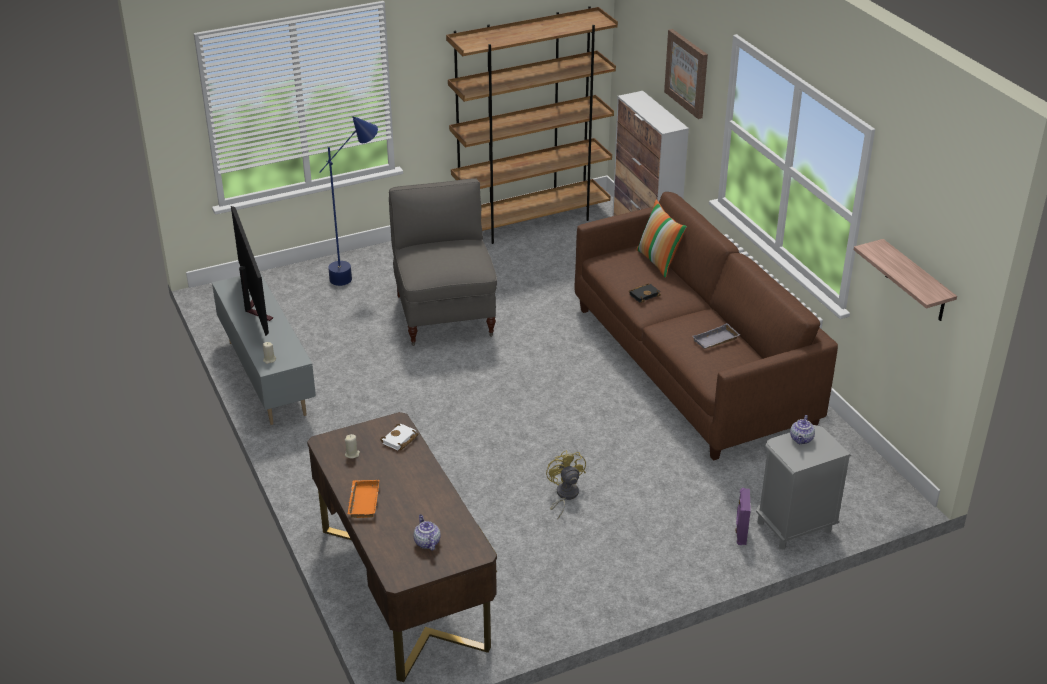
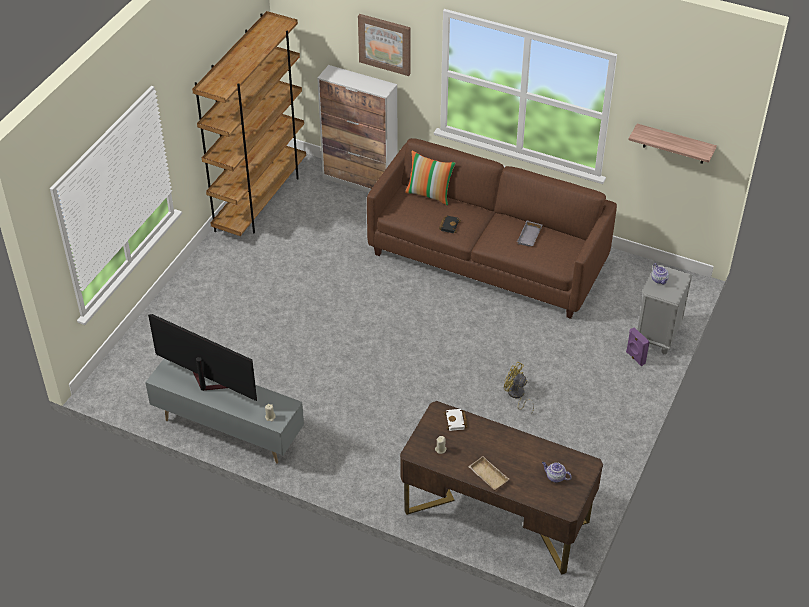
camera: 40 degrees left, 10 degrees up
(357, 274) = (188, 311): blue floor lamp -> none
(362, 501) = (487, 476): orange tray -> beige tray
(444, 315) = (290, 309): grey armchair -> none

